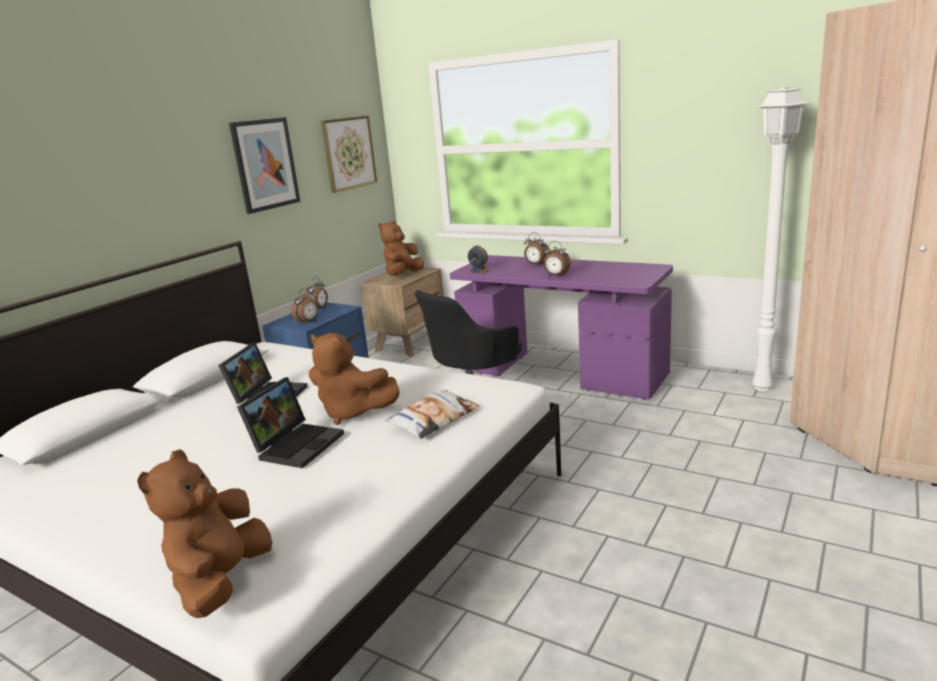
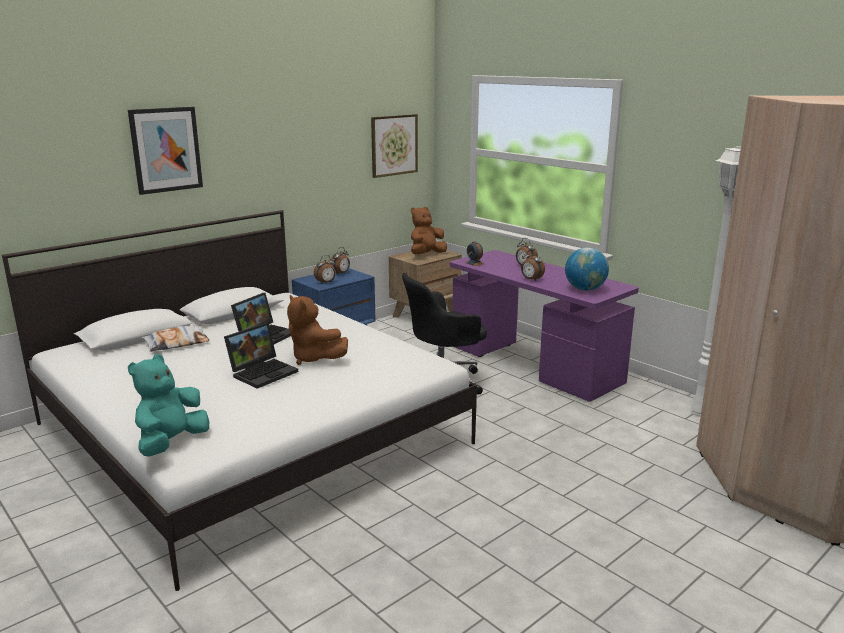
camera: 15 degrees right, 0 degrees up
(221, 582) = (171, 443): brown plush toy -> turquoise plush toy
(265, 164) = (315, 151): picture -> picture (166, 150)
(434, 419) = (365, 375): pillow -> pillow (177, 343)
(622, 276) = (585, 289): none -> globe

